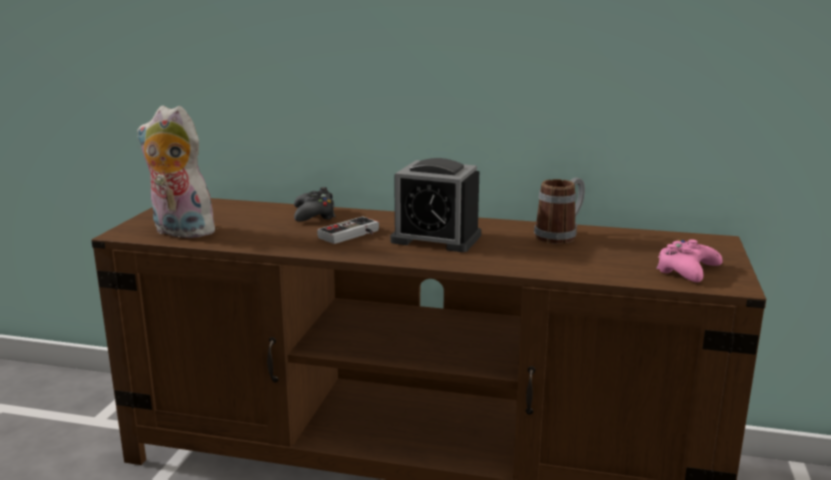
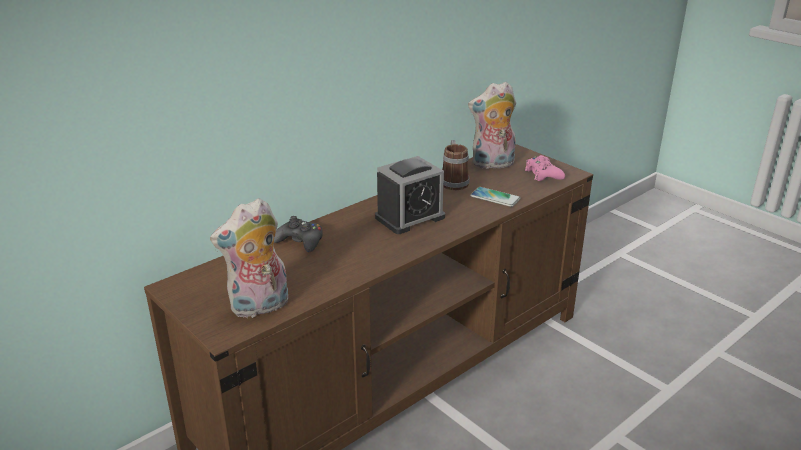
camera: 55 degrees left, 10 degrees up
(352, 235) = (366, 242): game controller -> none
(563, 262) = (495, 197): none -> phone
(648, 241) = (492, 164): none -> plush toy

